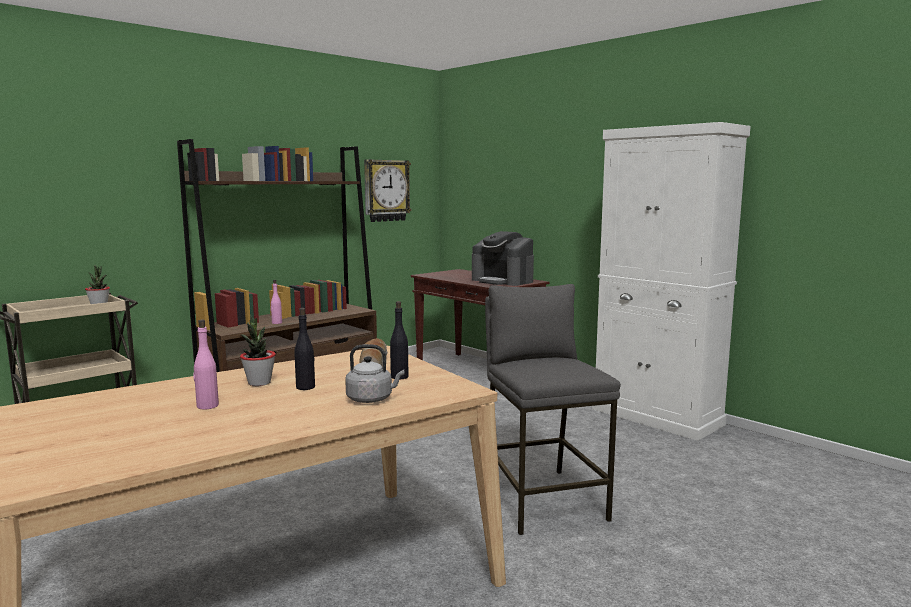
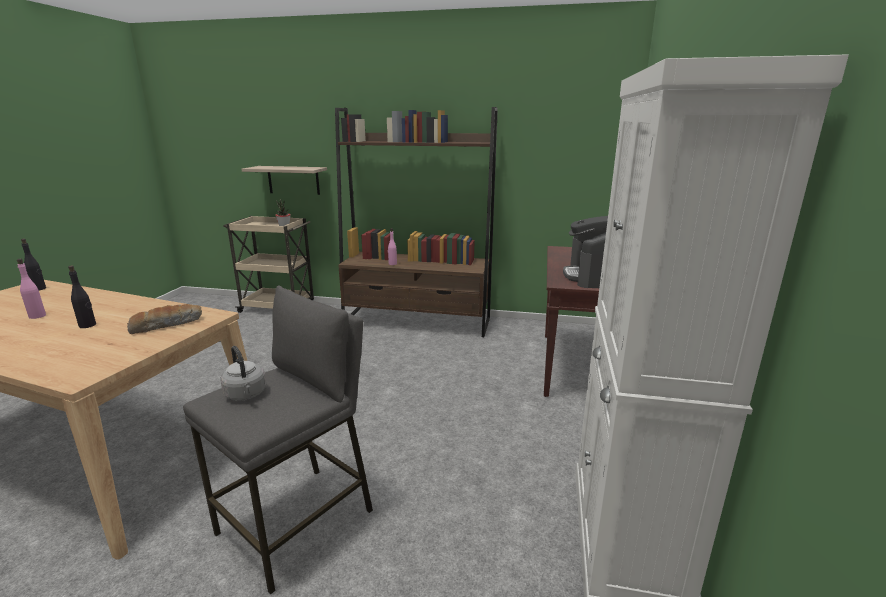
camera: 55 degrees right, 10 degrees up
(86, 239) = (293, 180): none -> shelf
(259, 383) = (99, 311): potted plant -> none
(372, 399) = (49, 353): grey kettle -> grey kettle (246, 395)
(386, 190) = (554, 152): wall clock -> none
(399, 377) = (124, 344): black bottle -> black bottle (39, 289)

